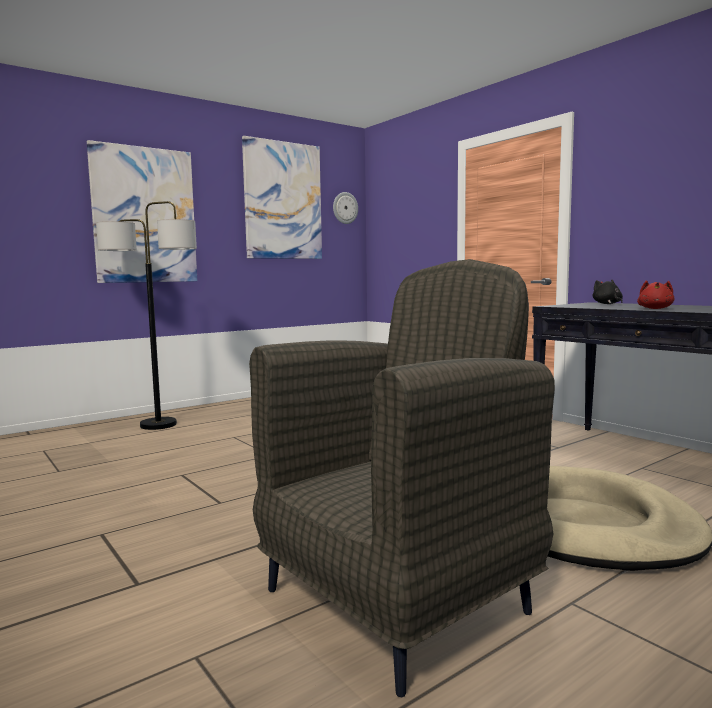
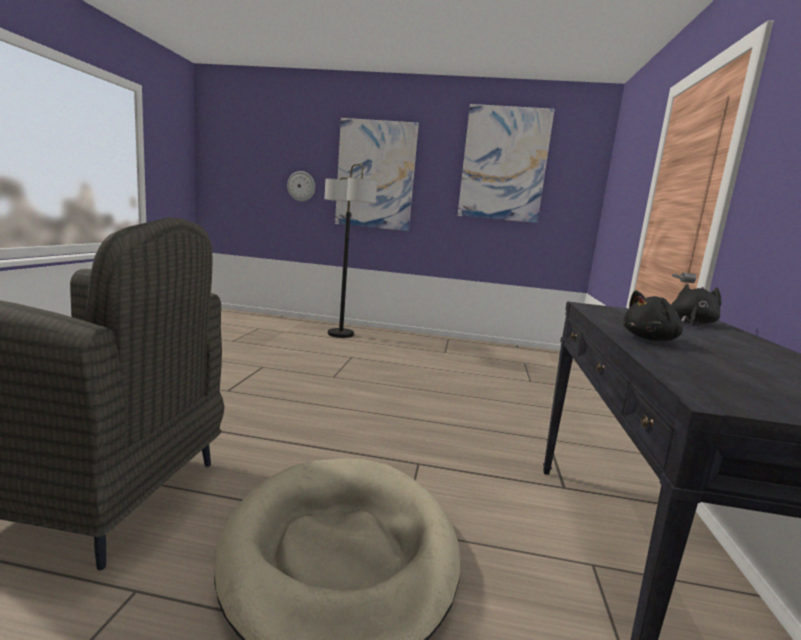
camera: 45 degrees right, 5 degrees up
(345, 208) = (578, 172): wall clock -> wall clock (301, 186)
(655, 309) = (651, 339): red plush toy -> black plush toy

